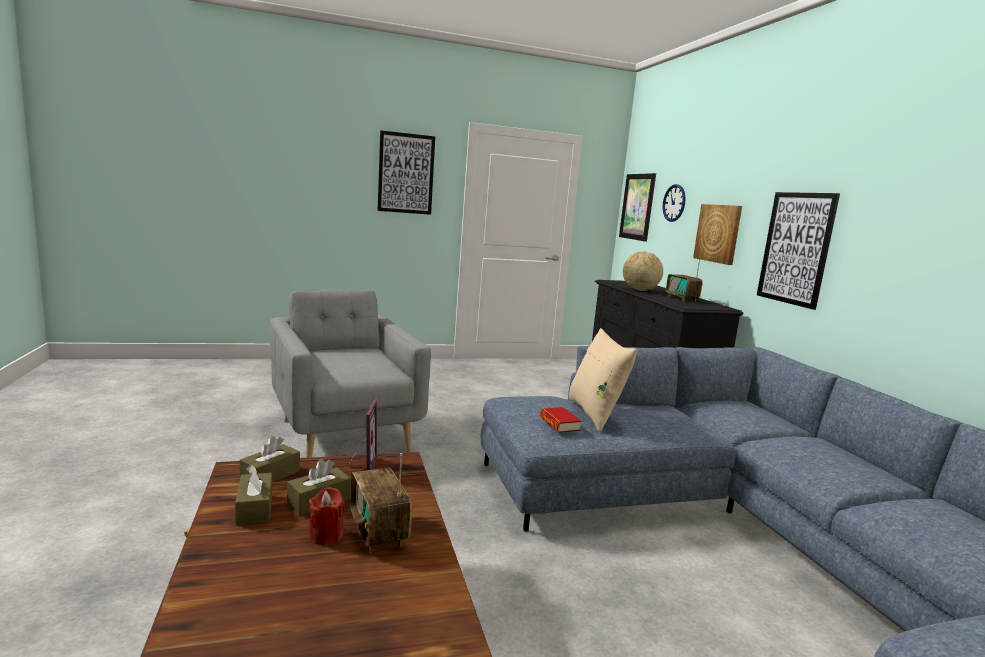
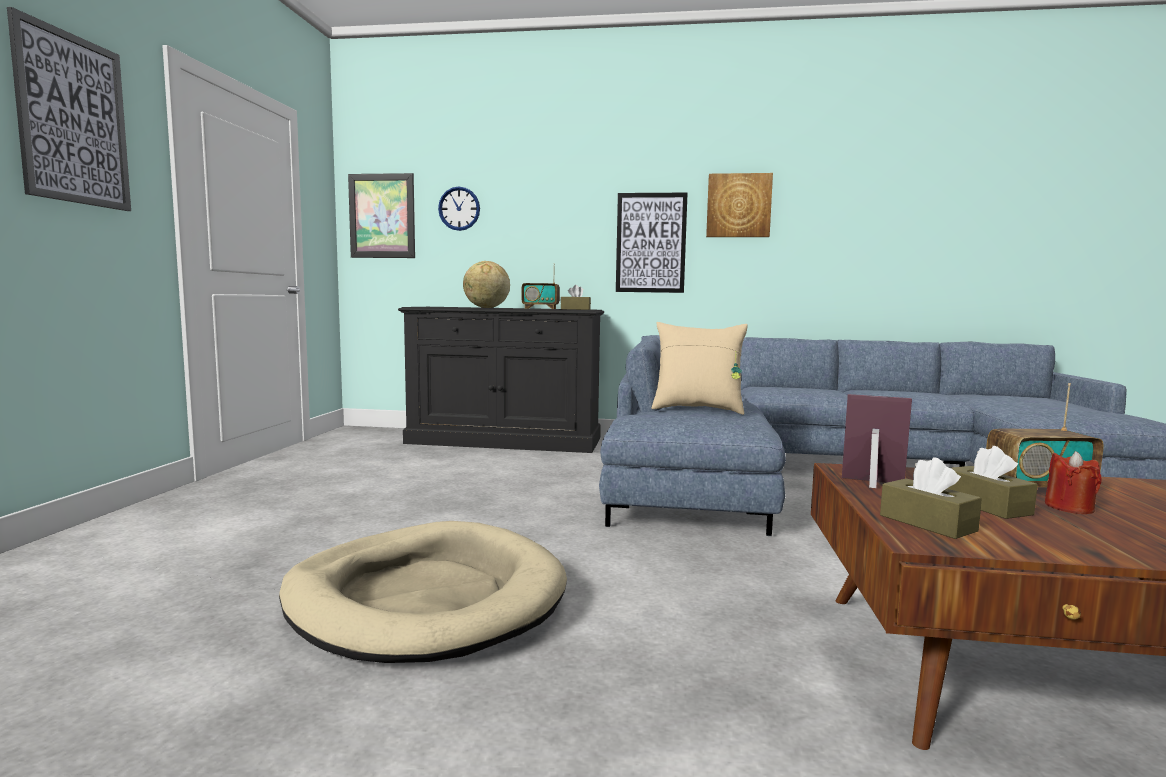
camera: 65 degrees left, 5 degrees down
(254, 509) = (1038, 534): brown tissue box -> brown tissue box (575, 309)
(344, 434) = (425, 598): grey armchair -> beige dog bed
(559, 424) = (726, 419): book -> none
(718, 233) = (544, 238): picture -> picture (738, 206)

